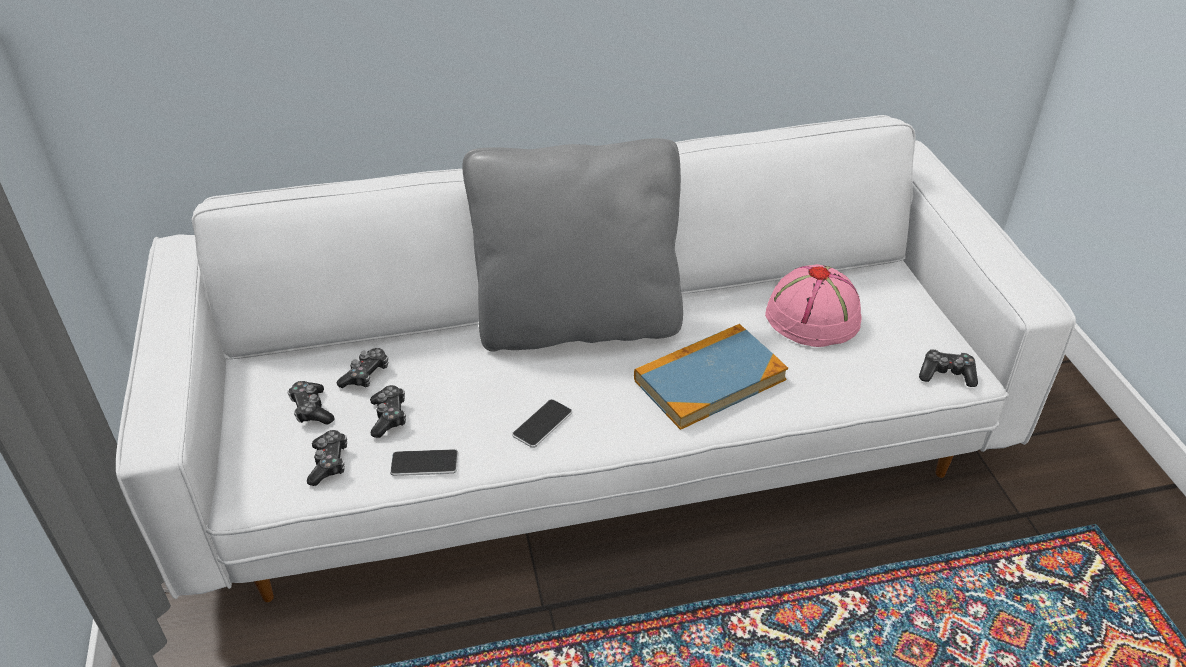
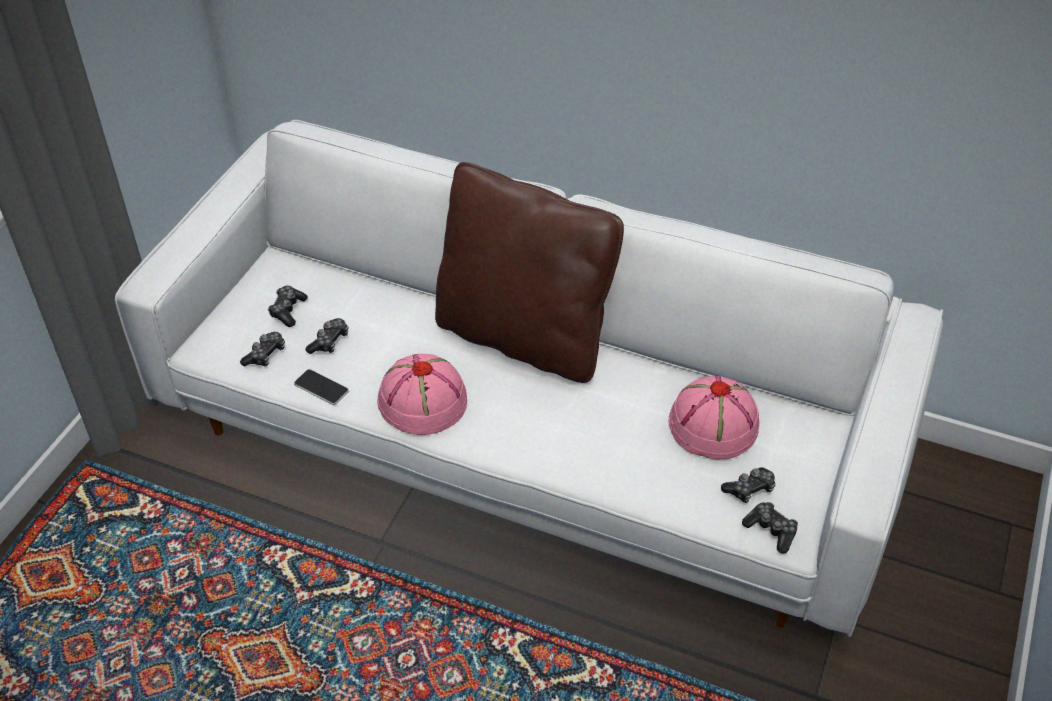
camera: 35 degrees right, 5 degrees up
(366, 375) = (343, 302): game controller -> game controller (749, 489)
(542, 424) = (422, 401): phone -> pink hat
(578, 323) = (524, 336): grey pillow -> brown pillow
(709, 380) = (574, 432): book -> none

